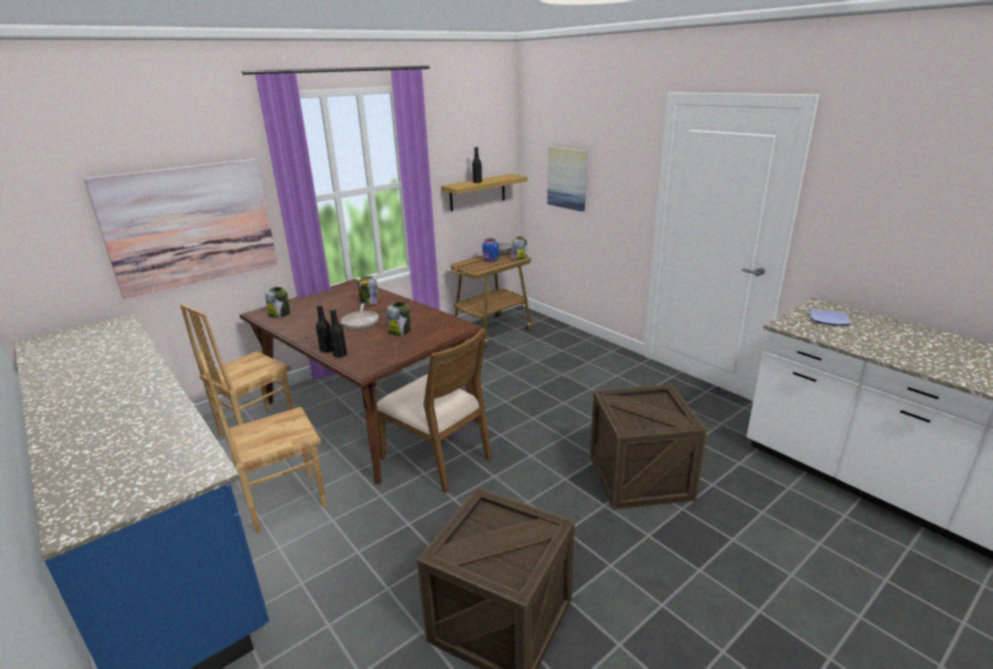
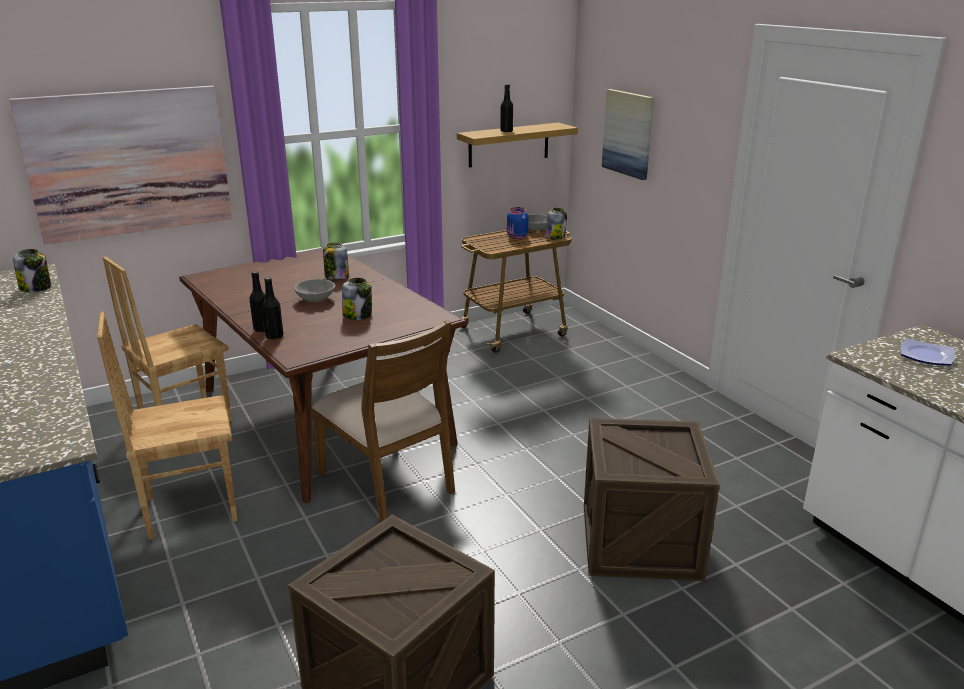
camera: 10 degrees right, 0 degrees up
(280, 314) = (225, 281): jar -> jar (36, 288)
(361, 322) = (316, 299): frying pan -> grey bowl

